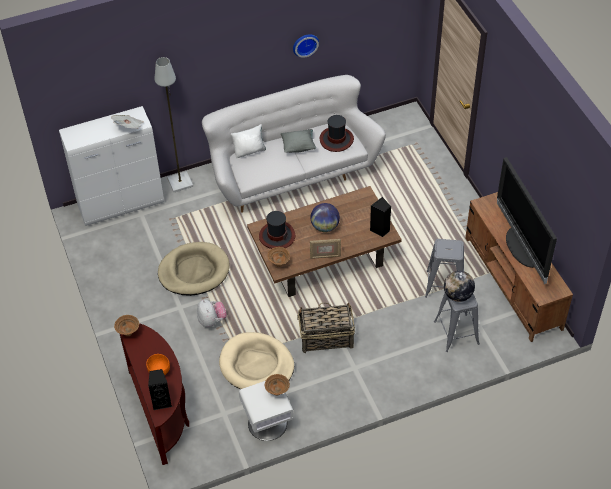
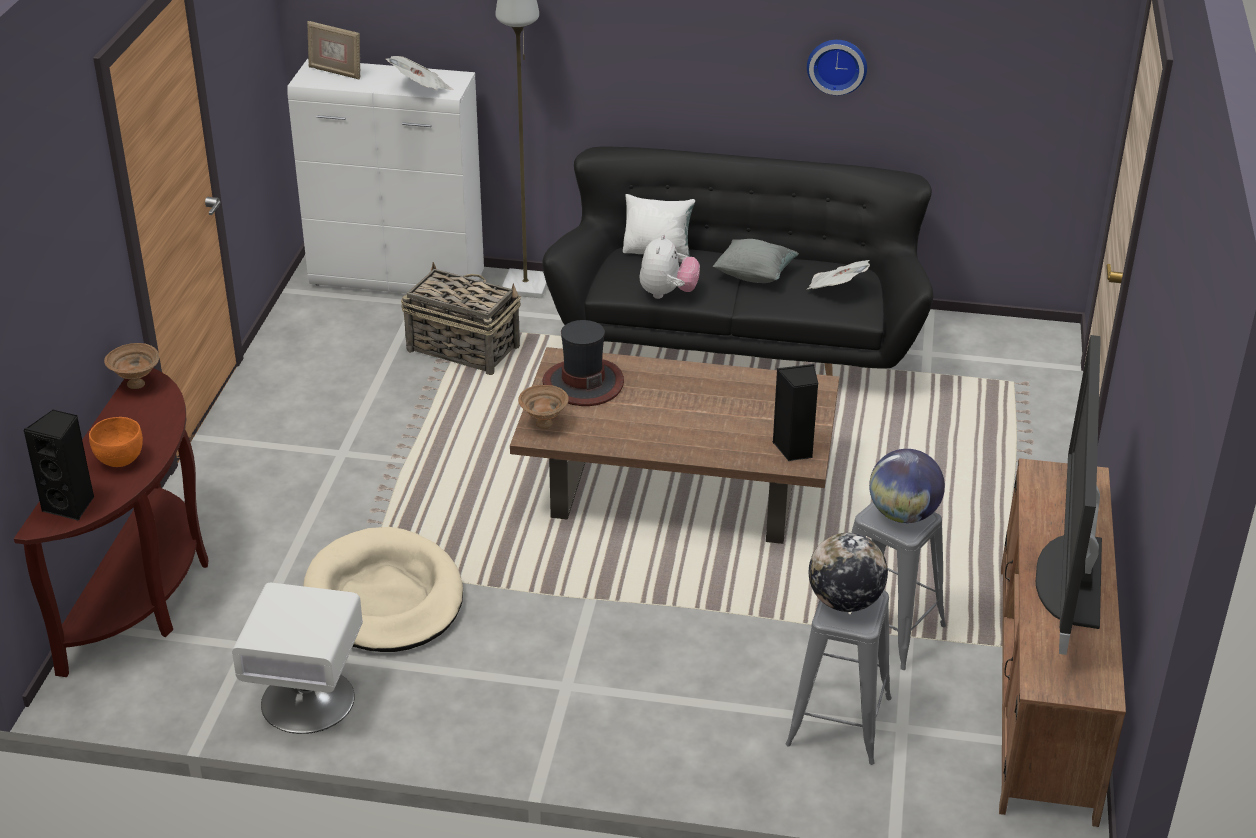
camera: 30 degrees right, 15 degrees down
(194, 271) = (421, 412): beige dog bed -> none
(212, 321) = (376, 495): plush toy -> plush toy (667, 293)
(277, 392) = (330, 618): brown bowl -> none
(292, 172) = (738, 341): white sofa -> black sofa
(325, 227) = (688, 403): globe -> globe (903, 514)
(325, 256) = (644, 447): picture frame -> picture frame (335, 72)
(325, 338) = (558, 611): basket -> basket (462, 348)
(336, 139) = (836, 289): hat -> newspaper

